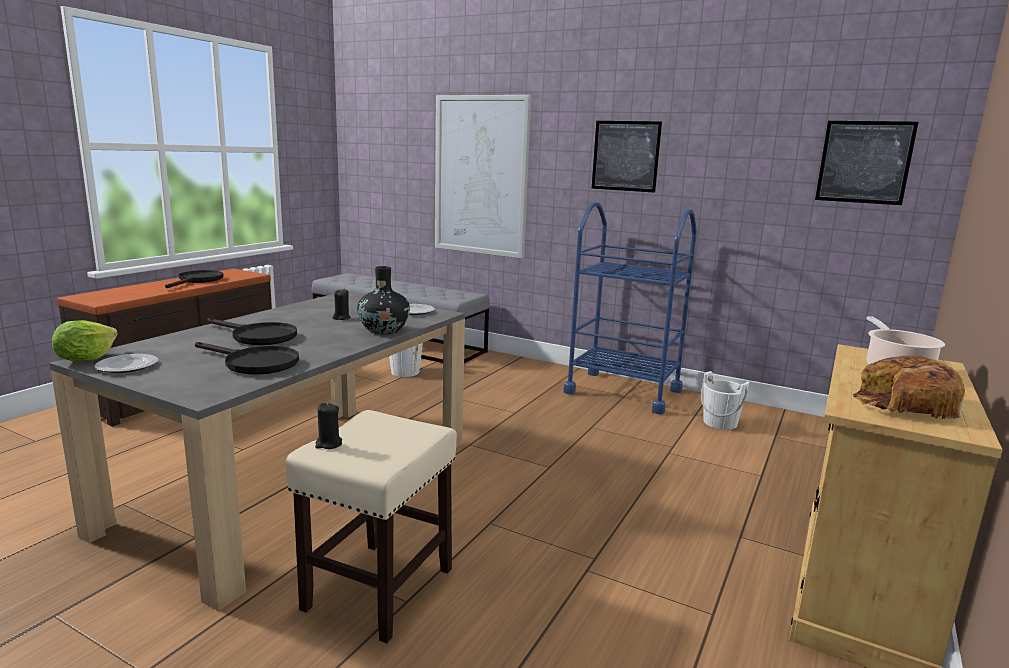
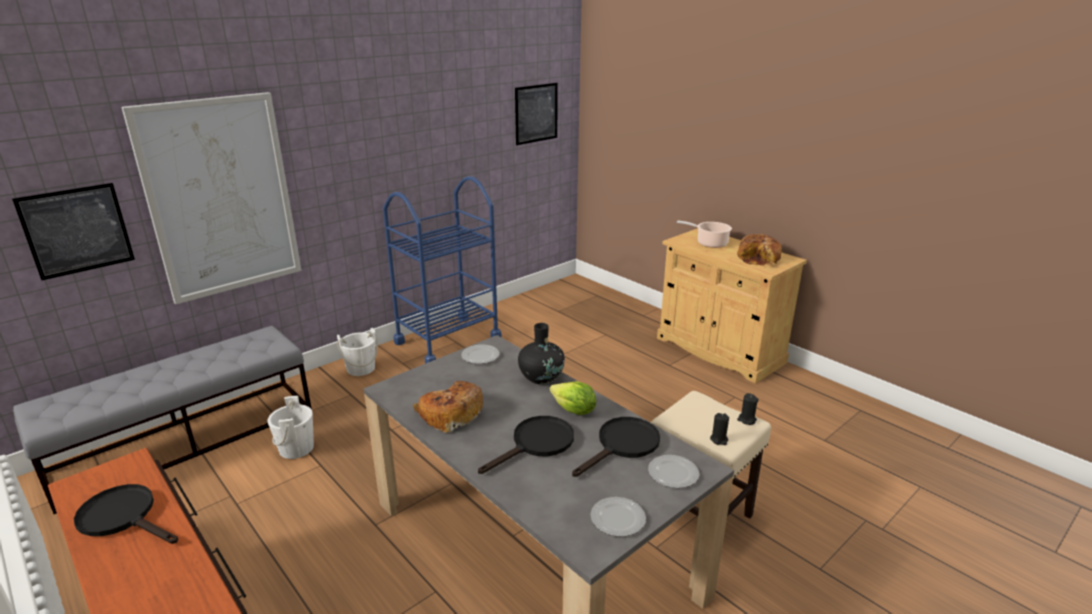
camera: 70 degrees left, 10 degrees up
(86, 359) = (586, 552): lettuce -> lettuce (574, 411)
(197, 383) = (672, 473): none -> plate
(307, 312) = (450, 414): none -> bread
(341, 318) = (486, 395): black candle -> black candle (746, 420)
(625, 156) = (382, 140): picture -> picture (77, 230)
(720, 423) = (528, 322): white bucket -> white bucket (361, 369)

